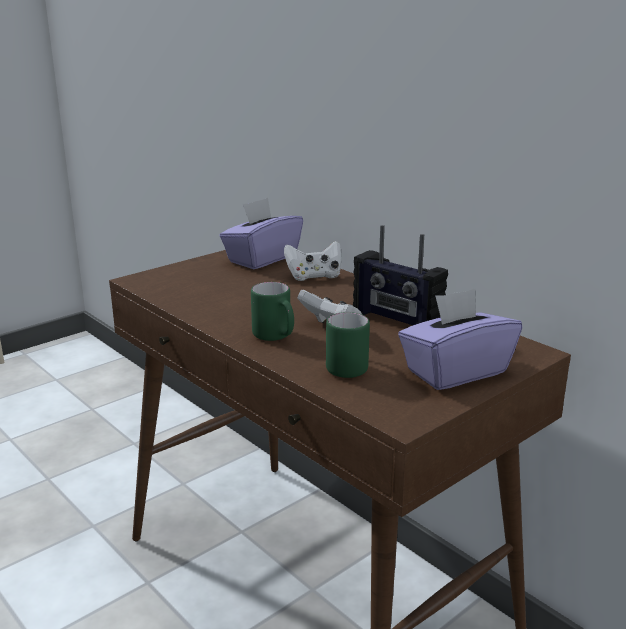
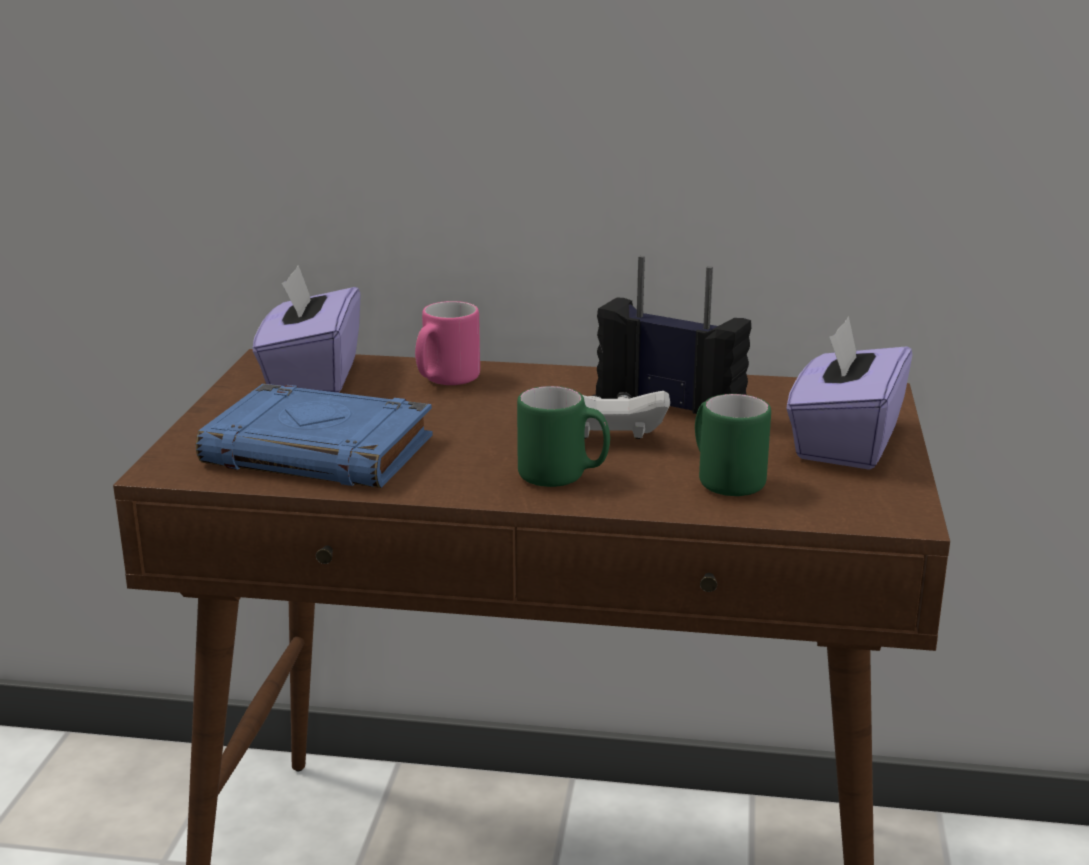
camera: 40 degrees left, 0 degrees up
(202, 291) = (321, 451): none -> blue book
(314, 277) = (445, 381): white game controller -> pink mug
(396, 322) = (670, 408): radio -> radio turned 150 degrees counterclockwise

